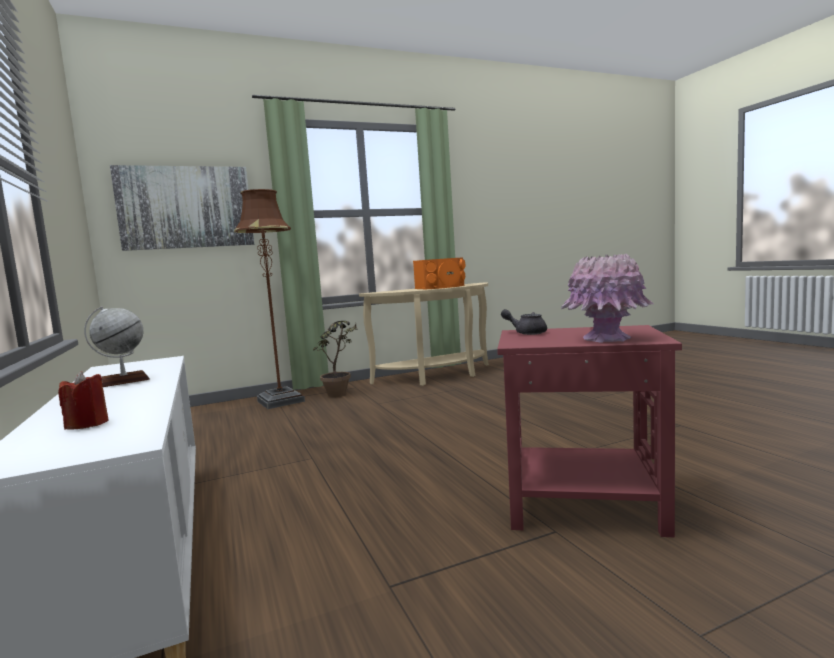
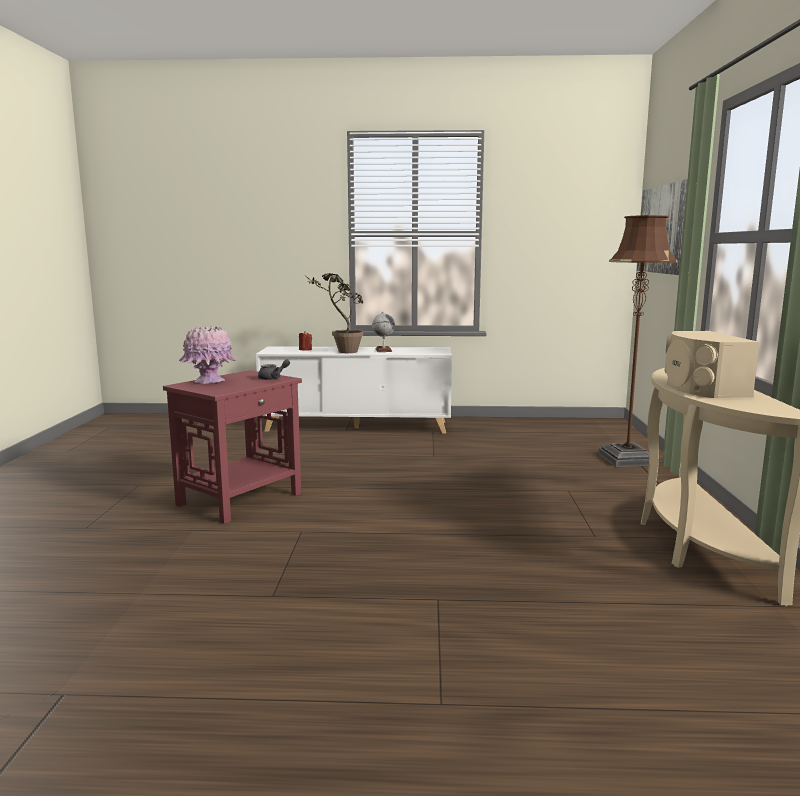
camera: 115 degrees right, 5 degrees up
(341, 395) = (629, 481): potted plant -> potted plant (341, 352)
(442, 287) = (701, 388): orange speaker -> beige speaker

